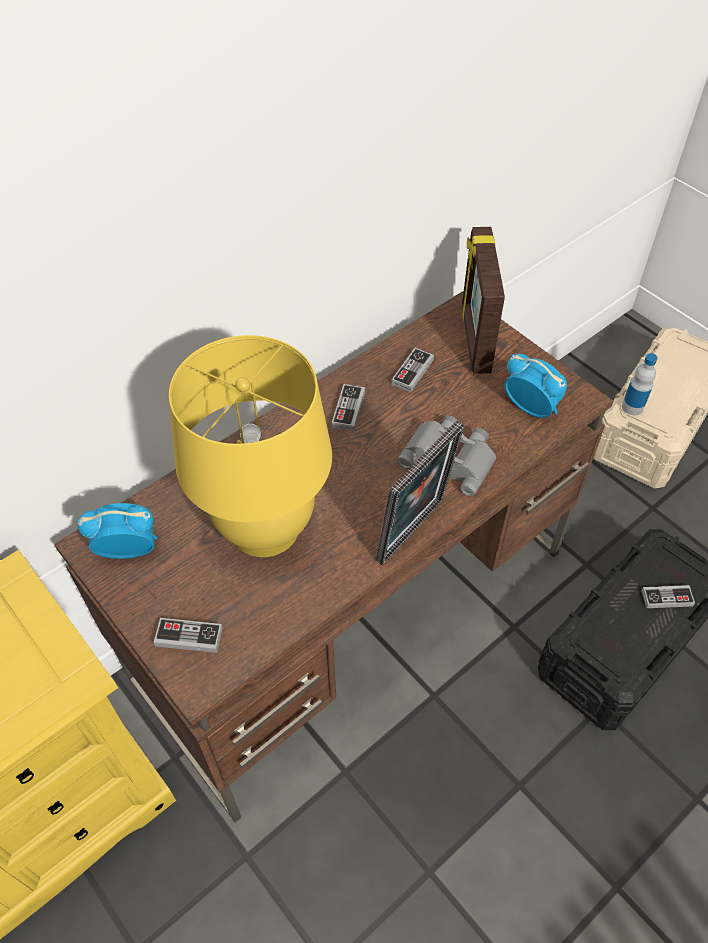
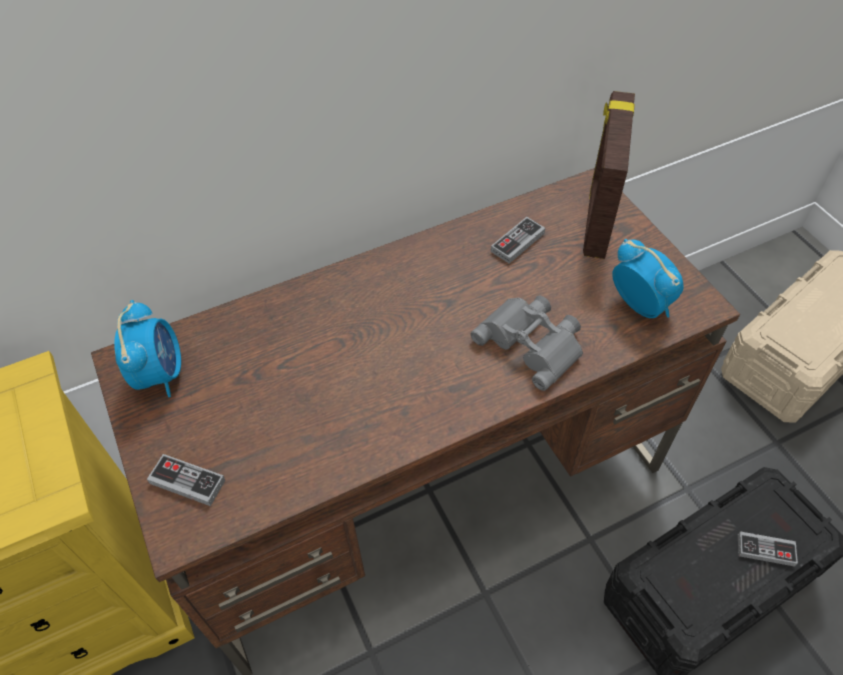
camera: 15 degrees right, 0 degrees up
(129, 549) = (160, 373): alarm clock -> alarm clock turned 75 degrees clockwise
(265, 527) = (307, 379): yellow table lamp -> none
(348, 409) = (436, 270): game controller -> none
(414, 533) = (466, 420): picture frame -> none
(632, 407) = (775, 329): bottle -> none

